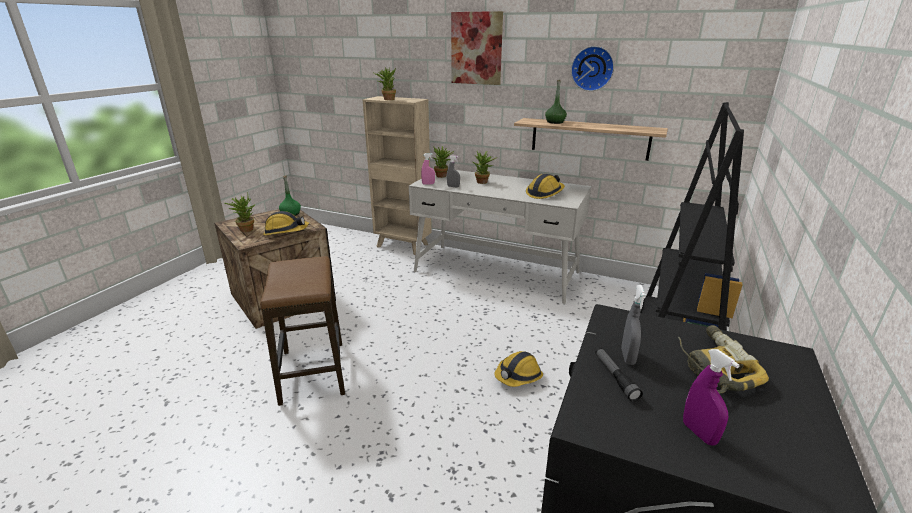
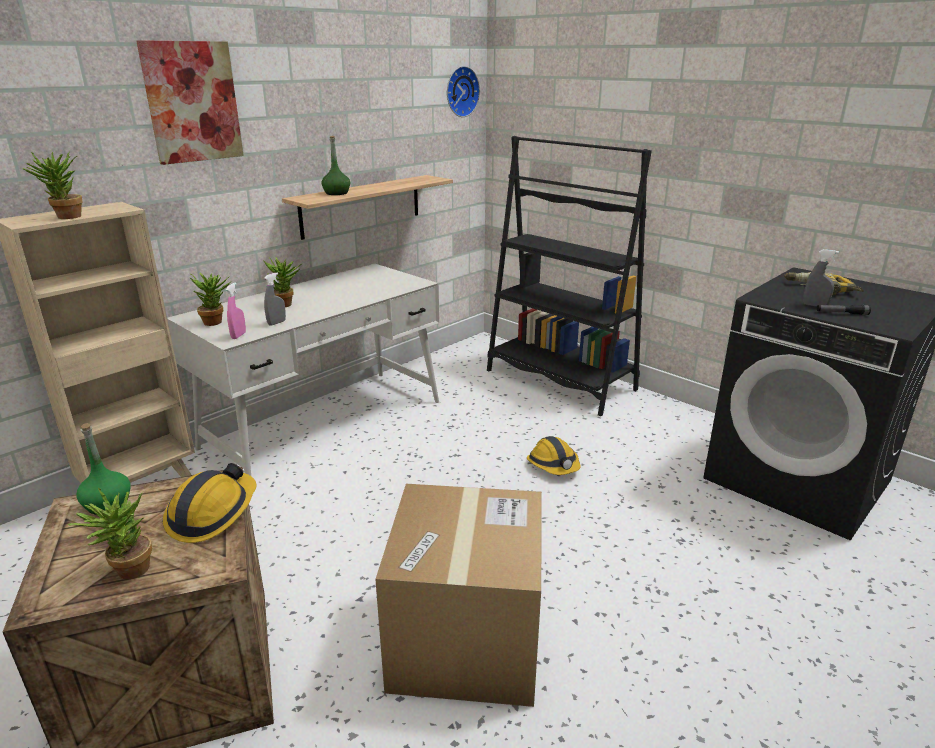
camera: 70 degrees left, 0 degrees up
(313, 372) = (466, 640): stool -> cardboard box
(545, 193) = (373, 285): hard hat -> none
(592, 68) = (350, 117): wall clock -> wall clock (460, 91)
(699, 433) = (892, 308): purple spray bottle -> none

